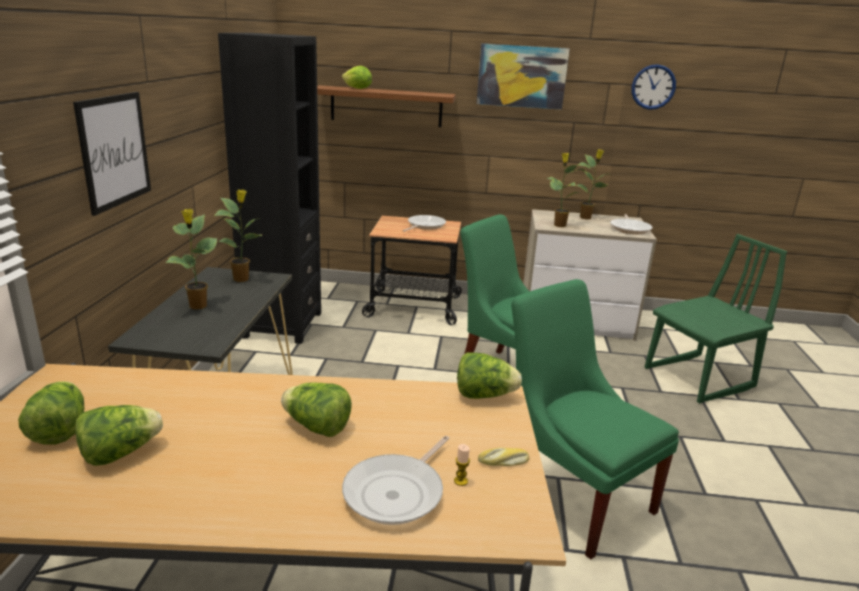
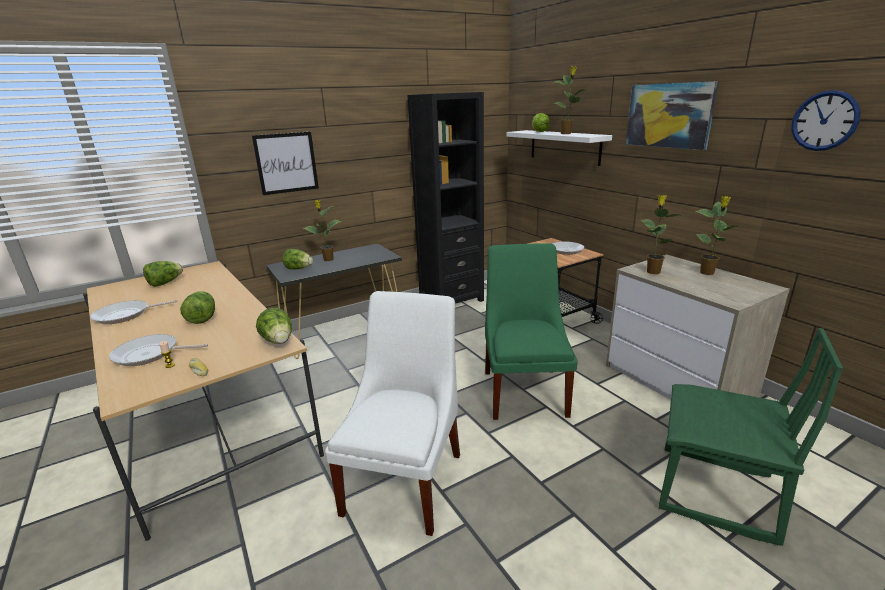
camera: 55 degrees right, 0 degrees up
(120, 453) = (154, 297): lettuce -> lettuce (299, 269)
(242, 279) = (375, 253): potted plant -> potted plant (566, 133)
(386, 106) = (564, 146): brown shelf -> white shelf
(571, 494) = (406, 478): green chair -> white chair
(630, 229) = (733, 293): frying pan -> frying pan (125, 315)

